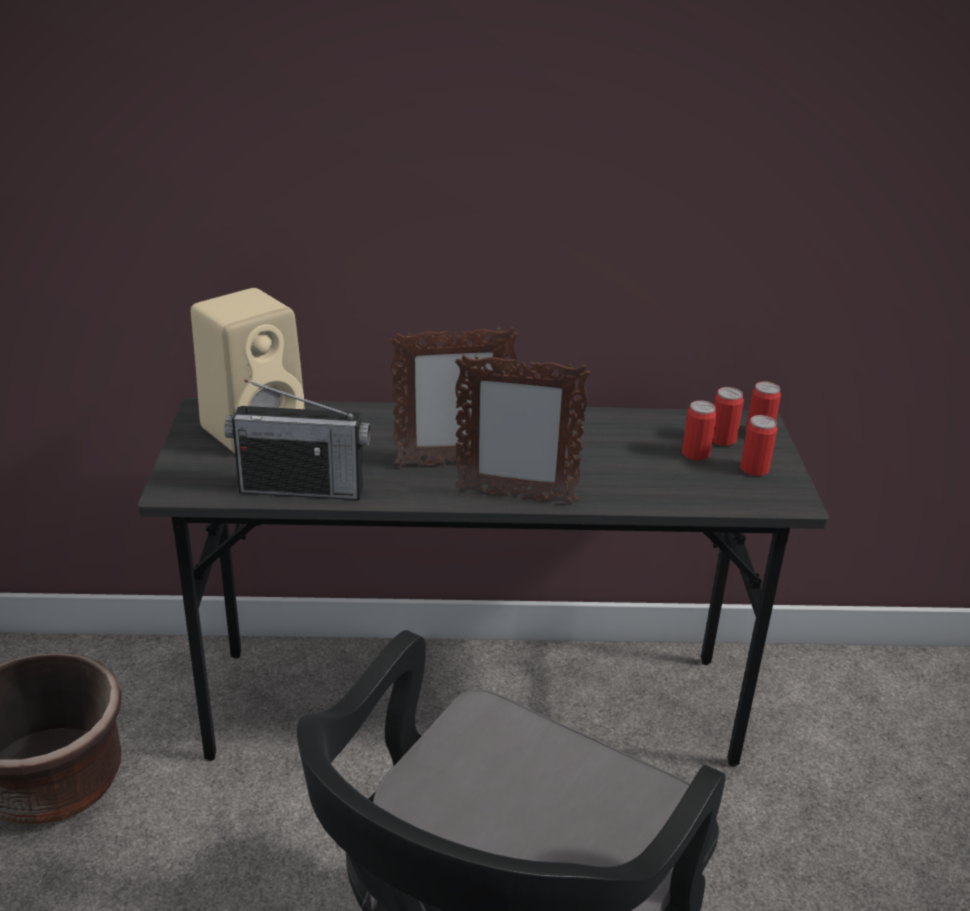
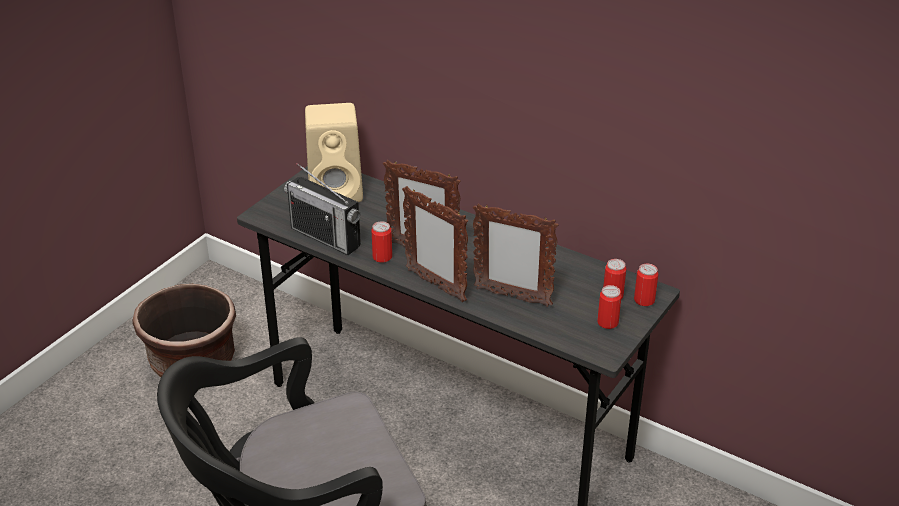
camera: 35 degrees right, 5 degrees up
(619, 478) = (512, 297): none -> picture frame
(695, 454) = (581, 298): can -> can (382, 257)

